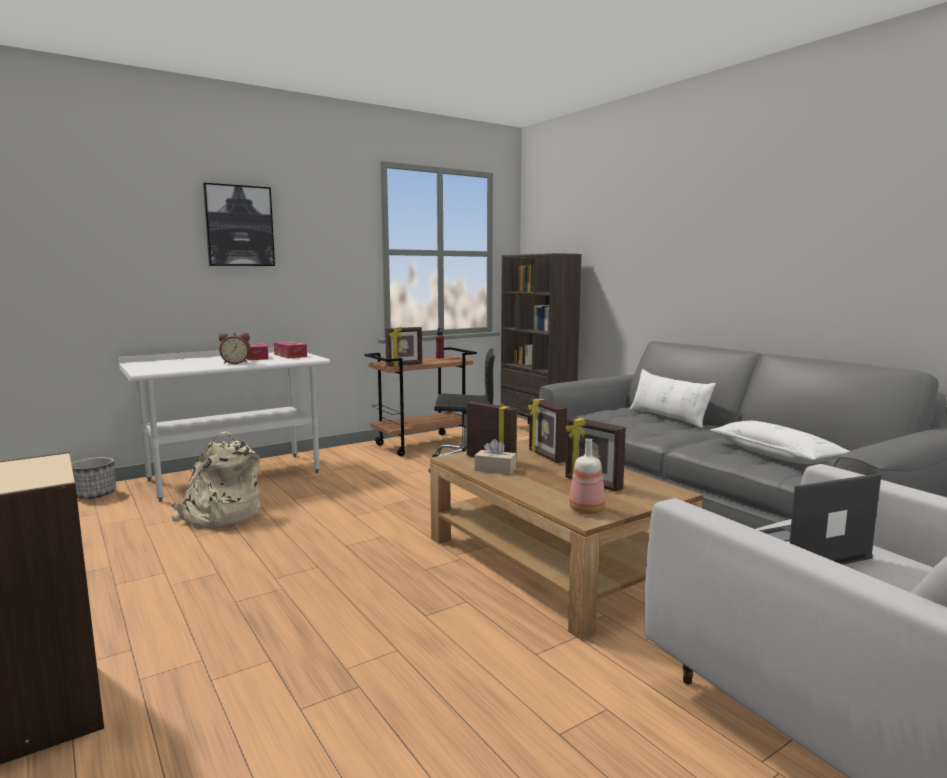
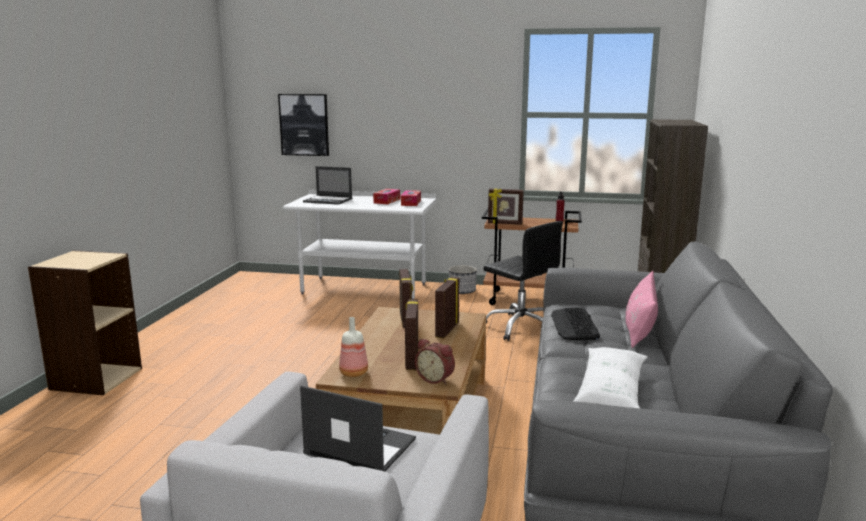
camera: 45 degrees right, 5 degrees up
(95, 494) = (283, 280): planter -> planter (462, 291)
(177, 364) = (328, 200): none -> laptop
(220, 516) = (310, 313): beige backpack -> none
(236, 363) = (359, 205): alarm clock -> alarm clock (436, 379)
(239, 226) = (395, 94): picture -> picture (304, 124)
(495, 469) = (387, 328): beige tissue box -> none
(630, 425) = (574, 325): none -> keyboard
(668, 418) = (639, 329): white pillow -> pink pillow

